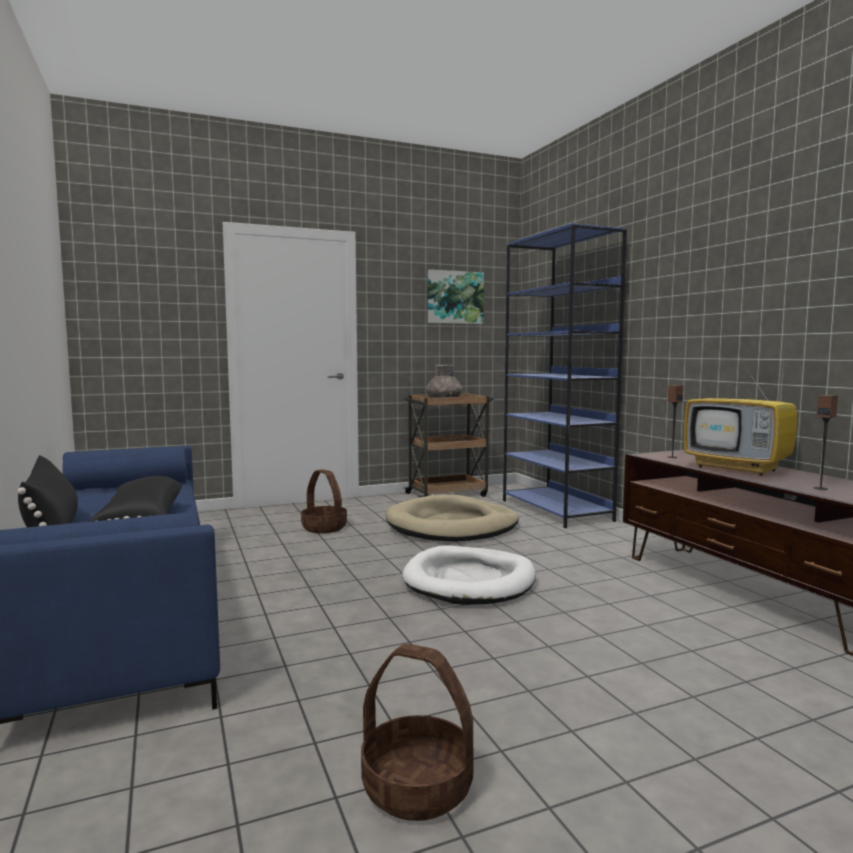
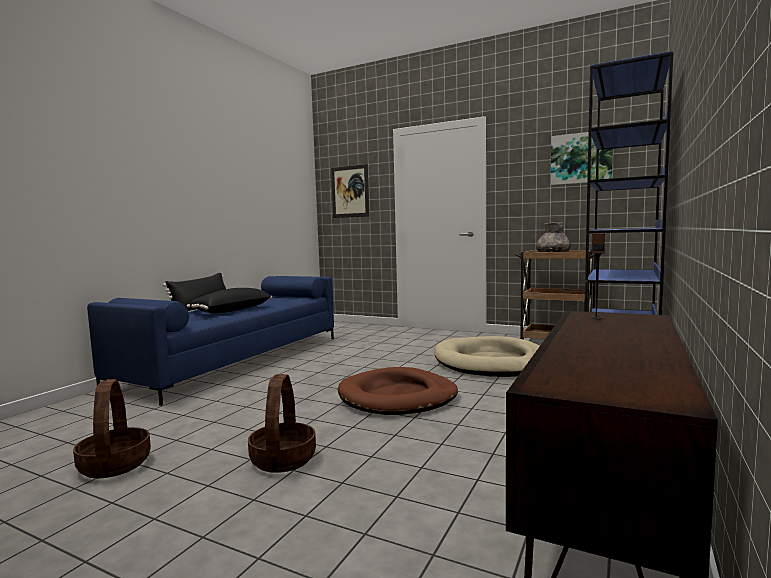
camera: 50 degrees right, 0 degrees up
(142, 306) = (350, 191): none -> picture
(324, 528) = (411, 345): basket -> basket (283, 459)
(470, 581) = (398, 397): white dog bed -> brown dog bed
(739, 469) = (605, 336): television -> none
(820, 488) = (578, 365): speaker -> none

